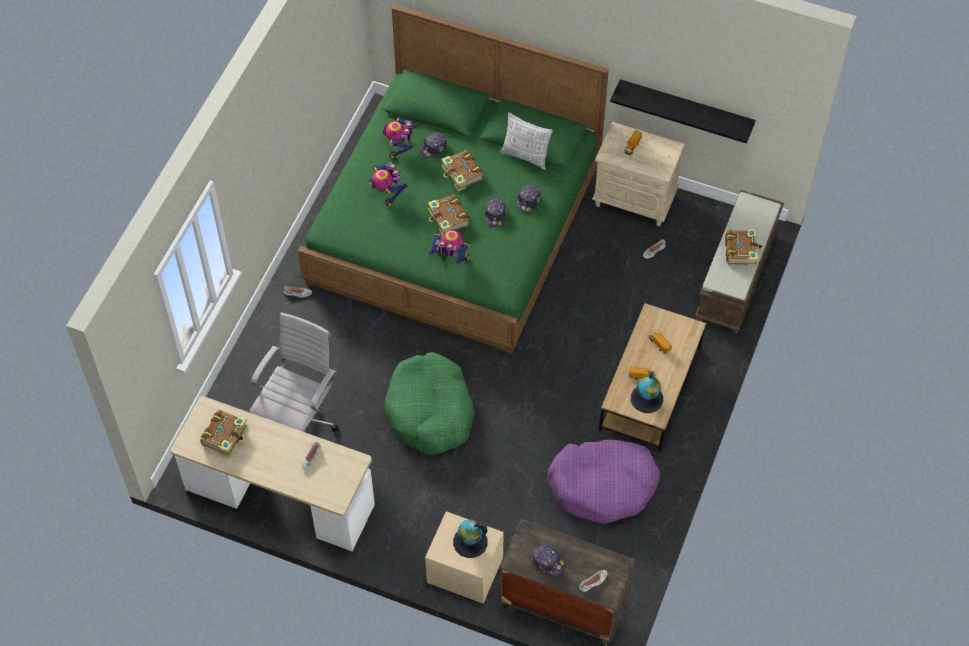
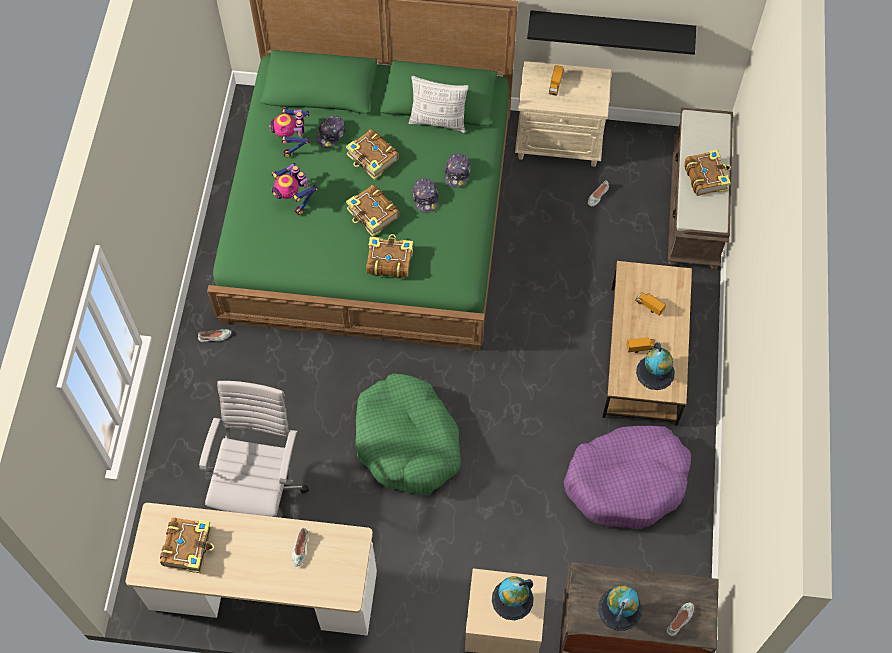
camera: 15 degrees left, 5 degrees up
(450, 258) = (389, 261): toy robot -> book
(547, 562) = (619, 609): cap -> globe

